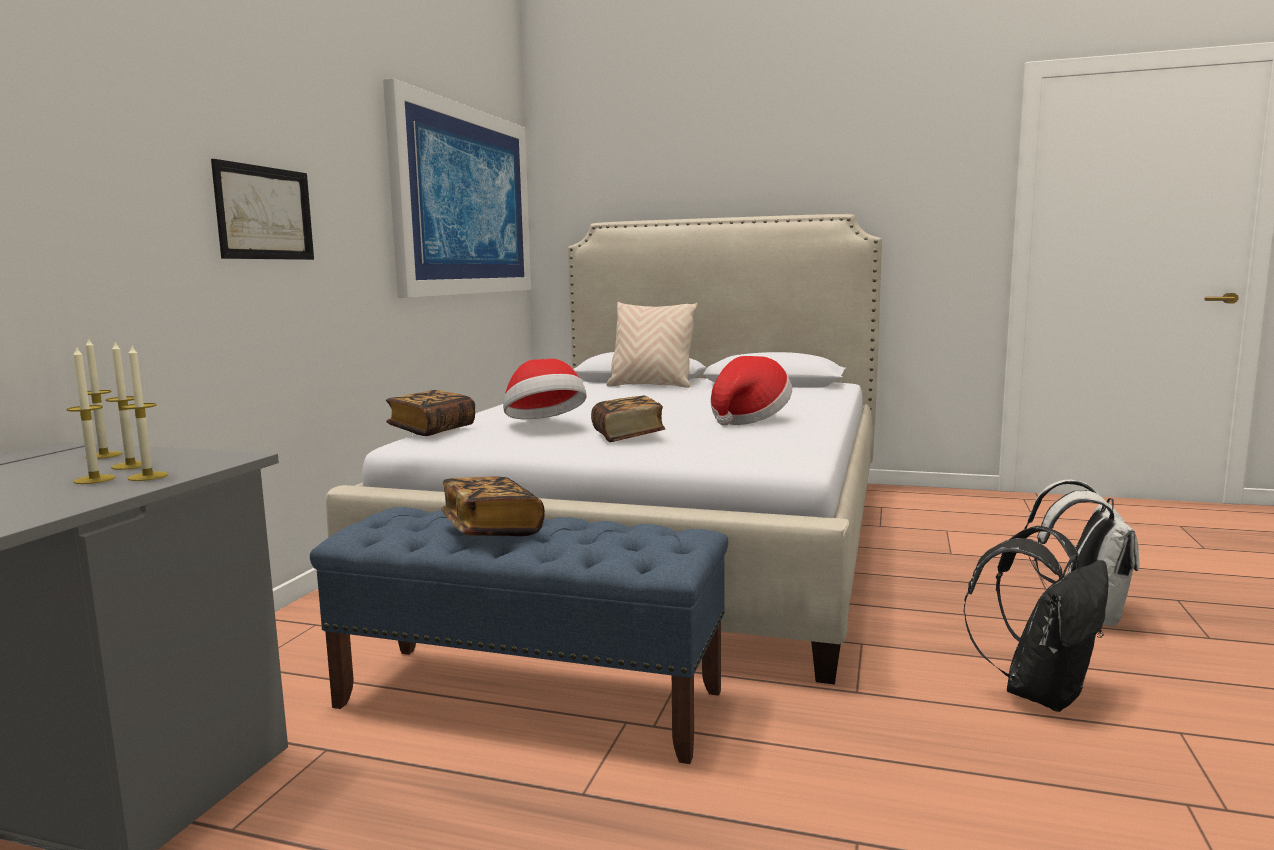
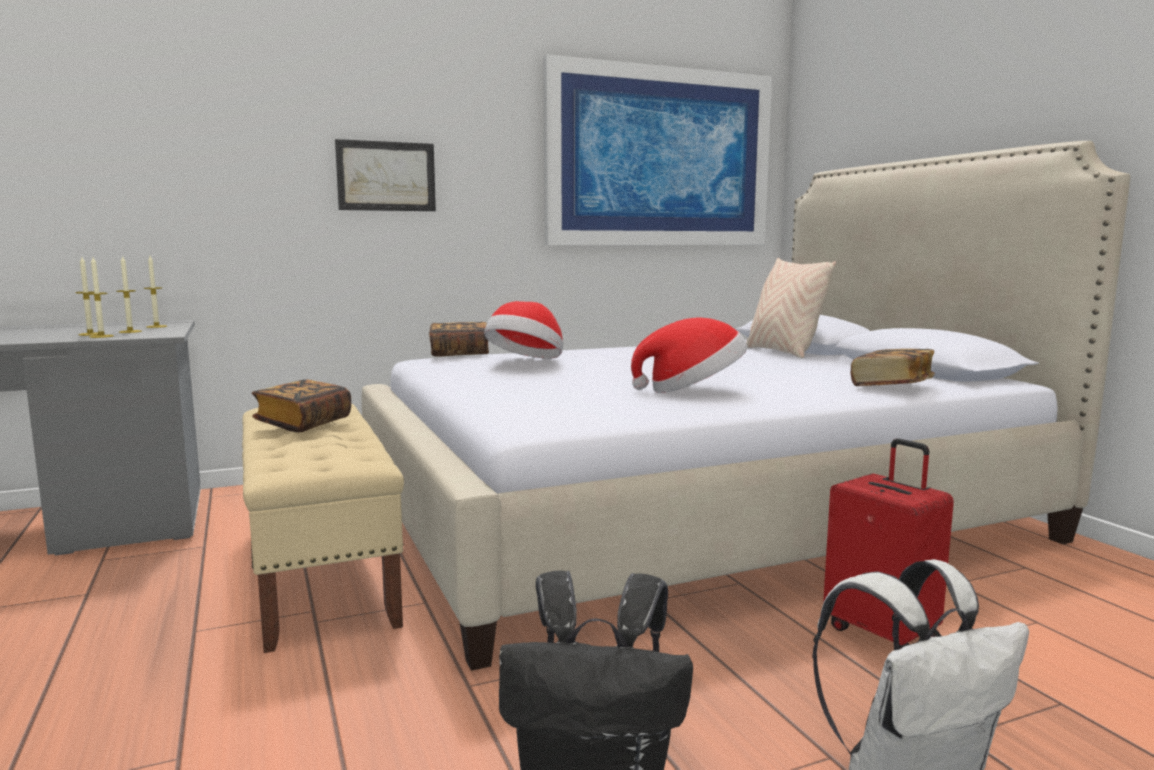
camera: 50 degrees right, 0 degrees up
(530, 699) = (319, 571): blue bench -> beige bench
(628, 437) = (534, 382): book -> book (892, 386)
(921, 562) = (883, 633): none -> red suitcase

